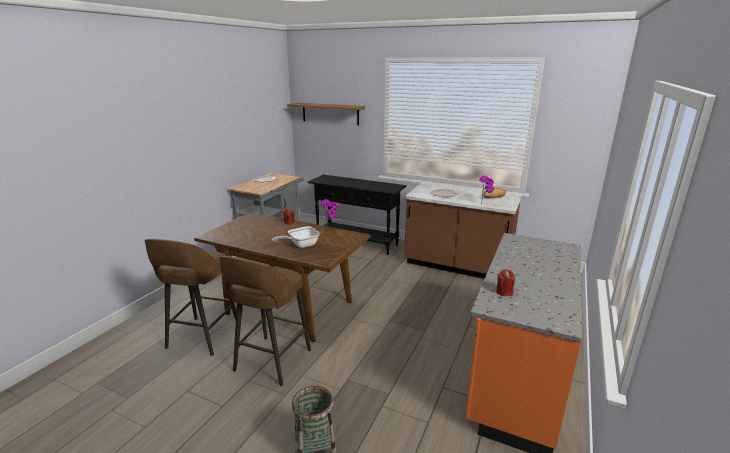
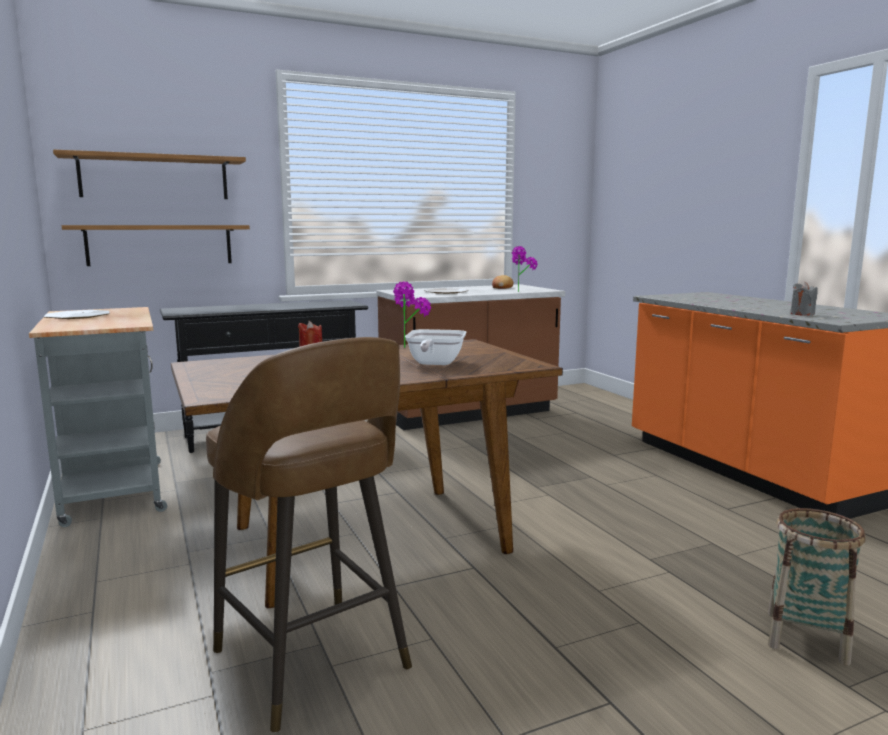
camera: 50 degrees left, 10 degrees down
(271, 361) = (521, 607): brown stool -> none
(331, 144) = (160, 245): none -> shelf
(504, 292) = (802, 314): red candle -> grey candle

